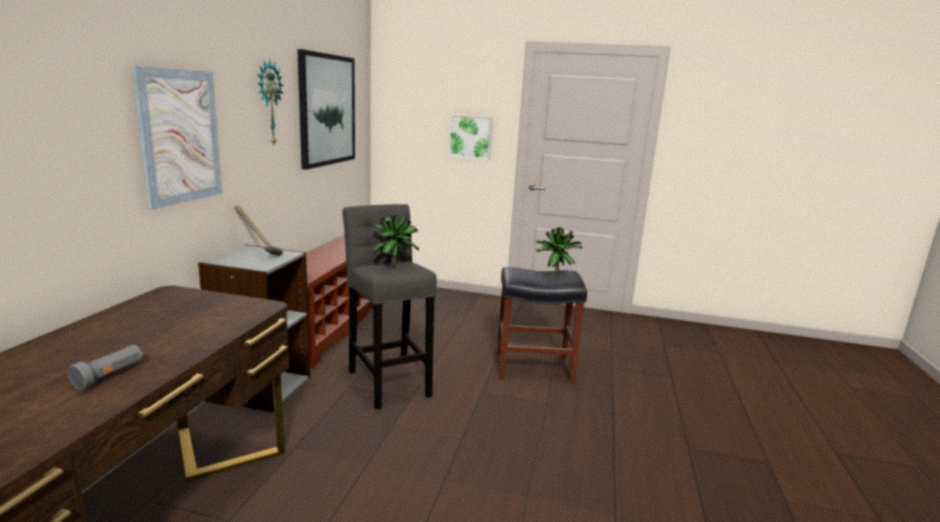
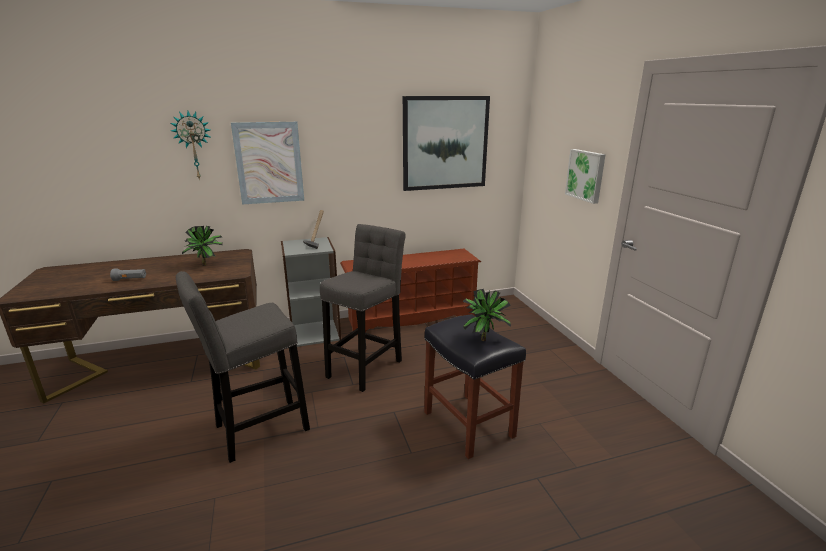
camera: 60 degrees right, 5 degrees up
(268, 103) = (361, 140): wall clock -> wall clock (194, 145)
(394, 265) = (367, 278): potted plant -> potted plant (207, 265)
(424, 481) = (257, 430): none -> grey stool

